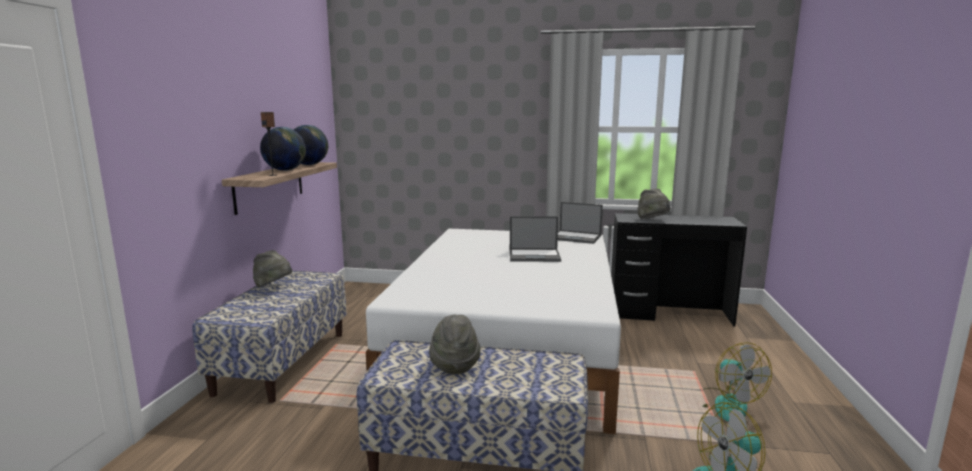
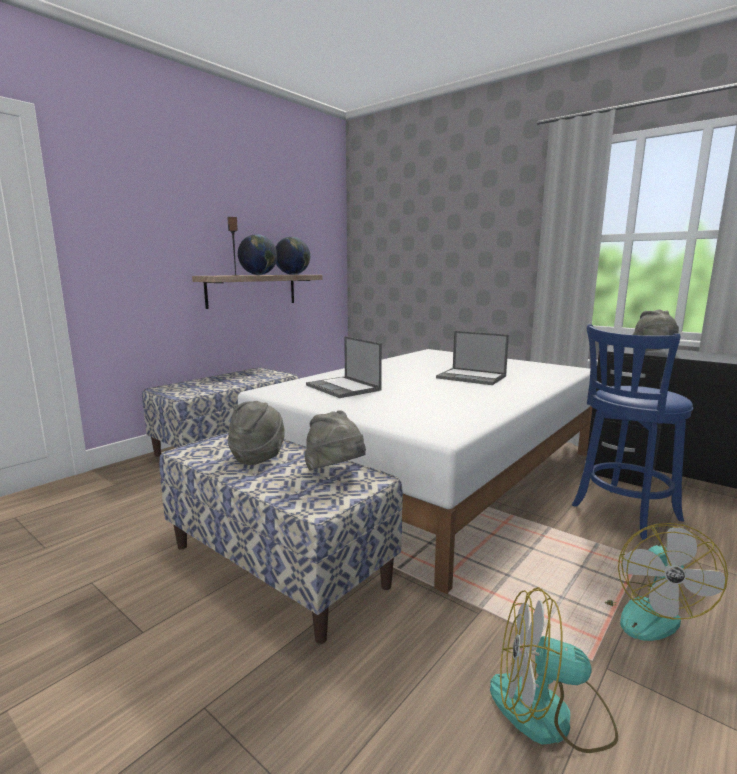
camera: 30 degrees right, 0 degrees up
(274, 287) = (232, 376): grey hat -> grey hat (336, 473)
(576, 237) = (553, 368): laptop -> laptop (344, 388)
(660, 344) = (622, 514): none -> blue stool

